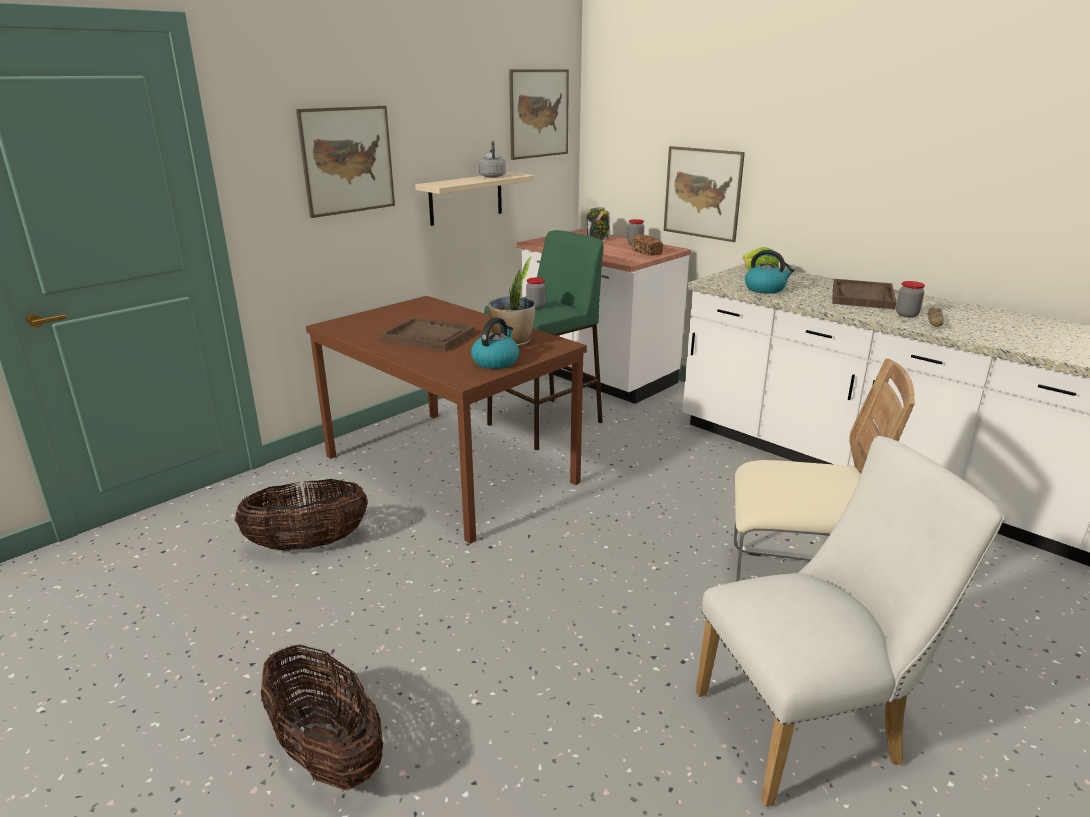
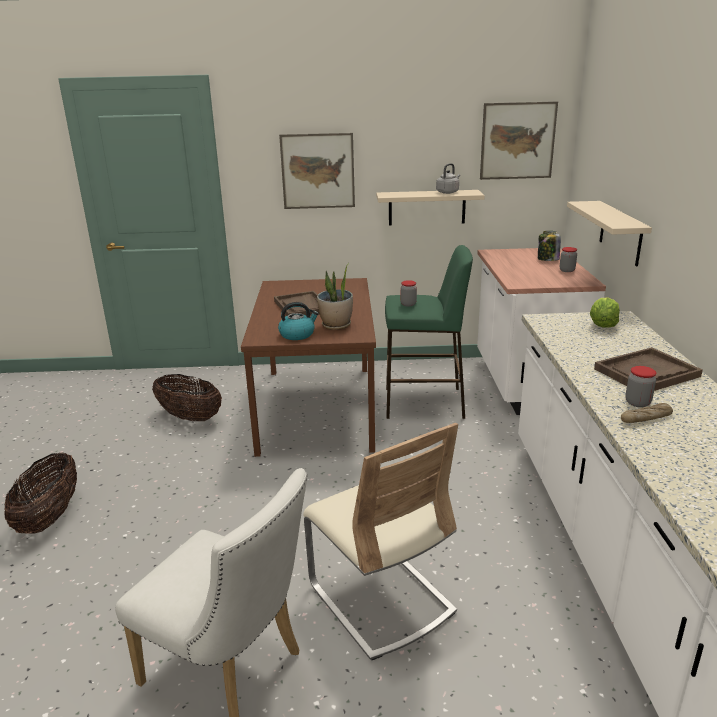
camera: 45 degrees right, 0 degrees up
(646, 252) = (555, 280): bread -> none
(702, 193) = (621, 233): picture -> beige shelf
(765, 289) = (570, 338): kettle -> none

